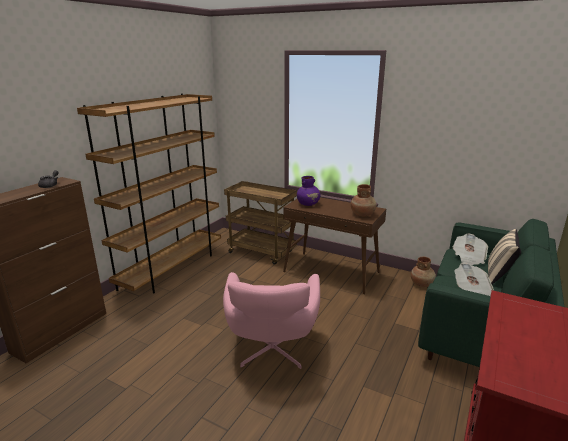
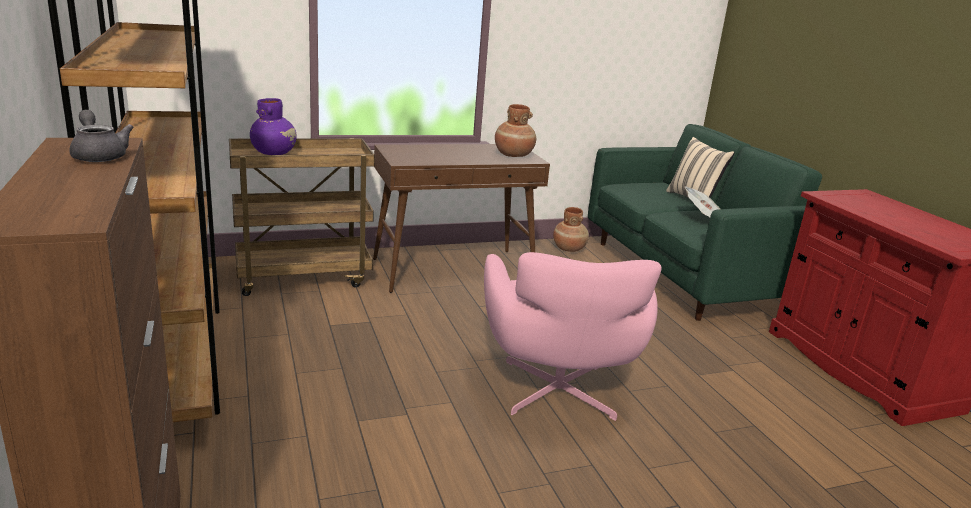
camera: 50 degrees left, 0 degrees up
(272, 351) = (558, 393): pink armchair -> pink armchair turned 45 degrees clockwise
(308, 204) = (417, 155): purple vase -> purple vase (274, 153)
(468, 258) = (640, 190): newspaper -> none

